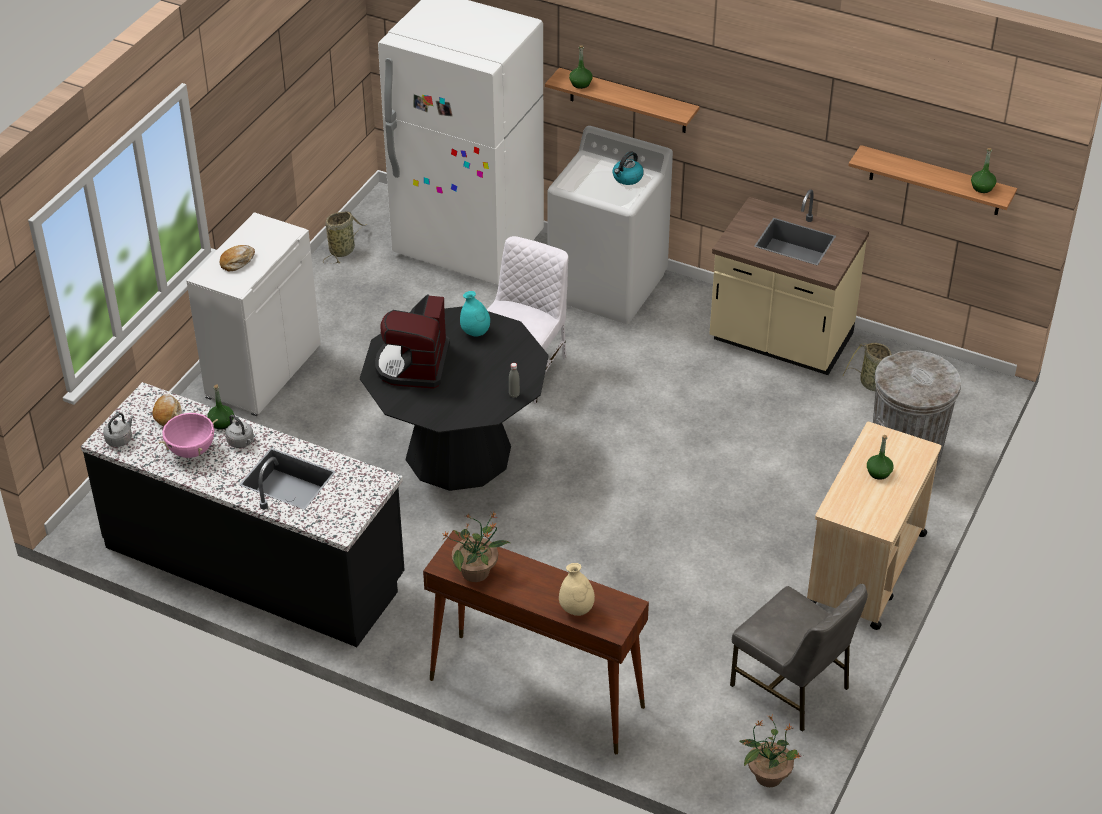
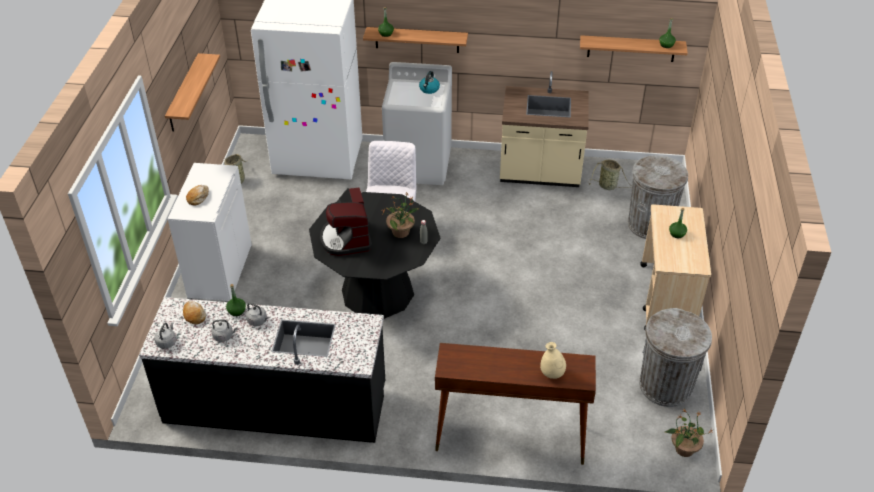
camera: 20 degrees left, 0 degrees up
(191, 450) = (224, 336): pink cooking pot -> grey kettle
(266, 114) = (184, 94): none -> shelf
(475, 332) = (376, 208): turquoise vase -> none
(476, 572) = (471, 367): potted plant -> potted plant (401, 232)
(792, 687) = (665, 386): grey chair -> grey trash can

